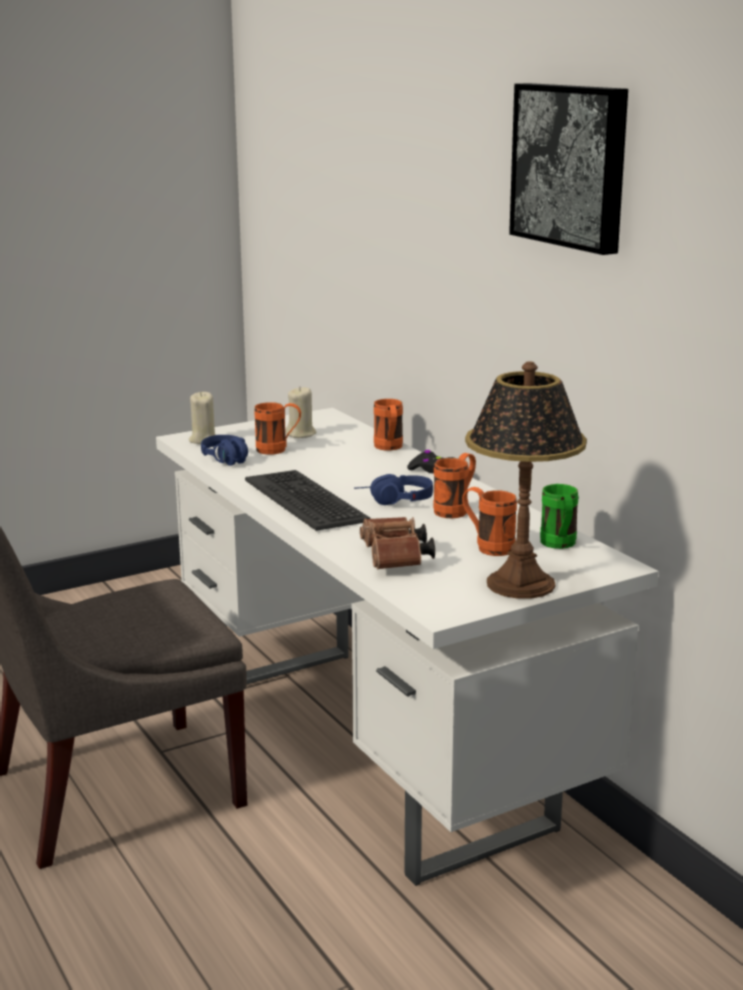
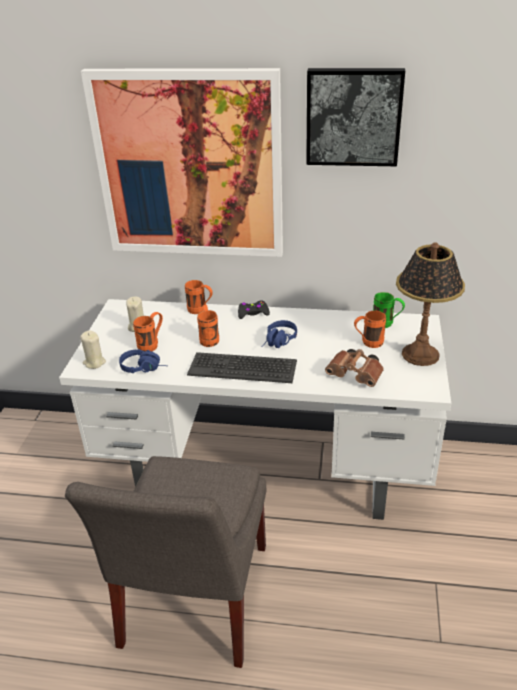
camera: 50 degrees left, 15 degrees up
(417, 221) = (189, 166): none -> picture
(456, 510) = (311, 330): orange mug -> orange mug (209, 338)

